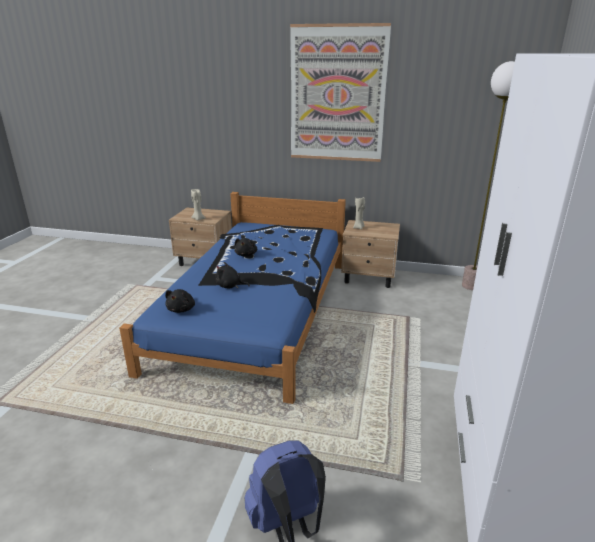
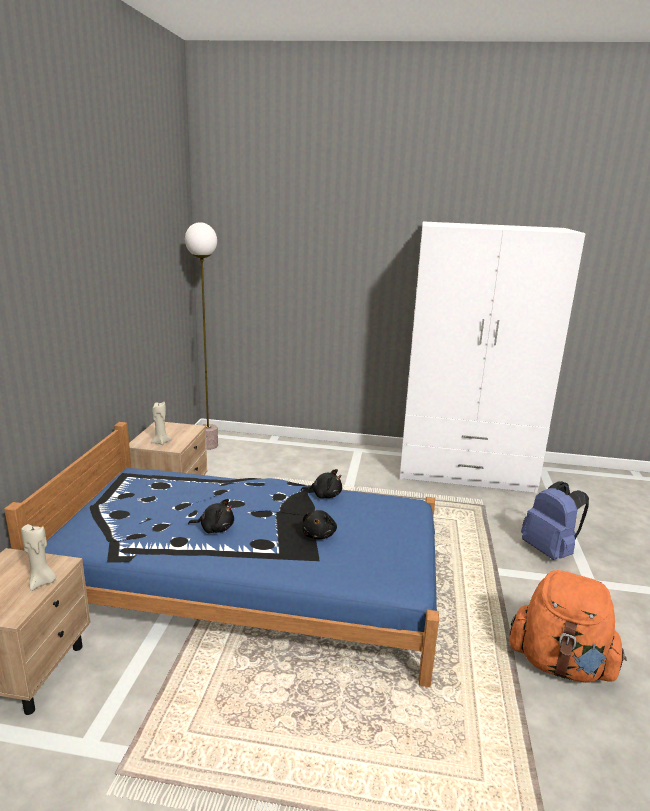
camera: 95 degrees left, 5 degrees down
(109, 460) = (560, 664): none -> orange backpack
(182, 309) = (388, 565): black plush toy -> black plush toy (324, 495)
(337, 95) = (89, 282): picture -> none

